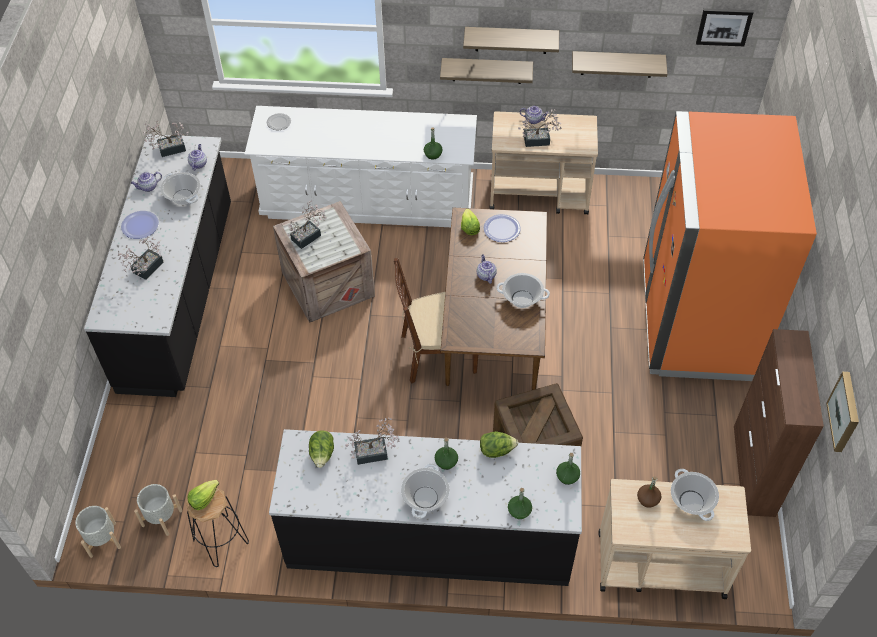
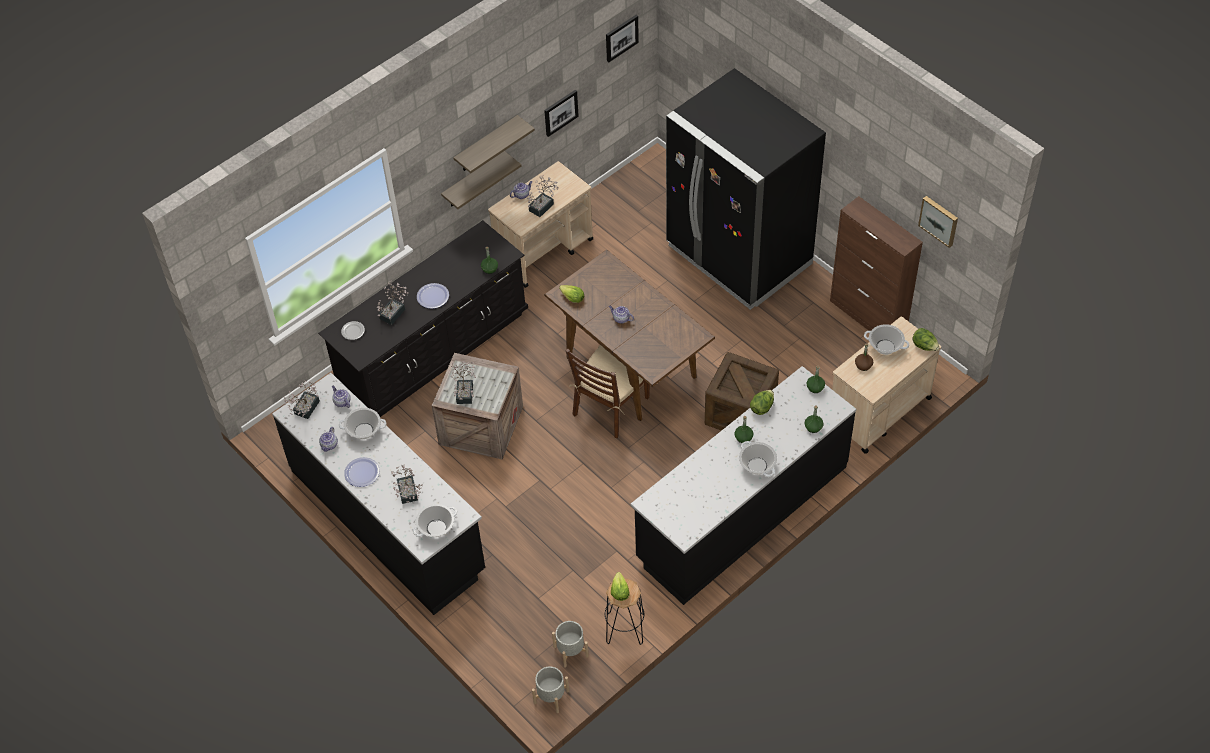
camera: 45 degrees left, 0 degrees up
(322, 454) = (671, 496): lettuce -> lettuce (924, 346)
(368, 201) = (433, 349): white dresser -> black dresser
(375, 453) = (699, 468): potted plant -> potted plant (394, 312)
(502, 229) = (593, 282): plate -> plate (433, 296)
(522, 299) = (660, 315): cooking pot -> cooking pot (436, 528)
(617, 64) = (560, 112): shelf -> picture
(695, 322) = (738, 255): orange fridge -> black fridge

